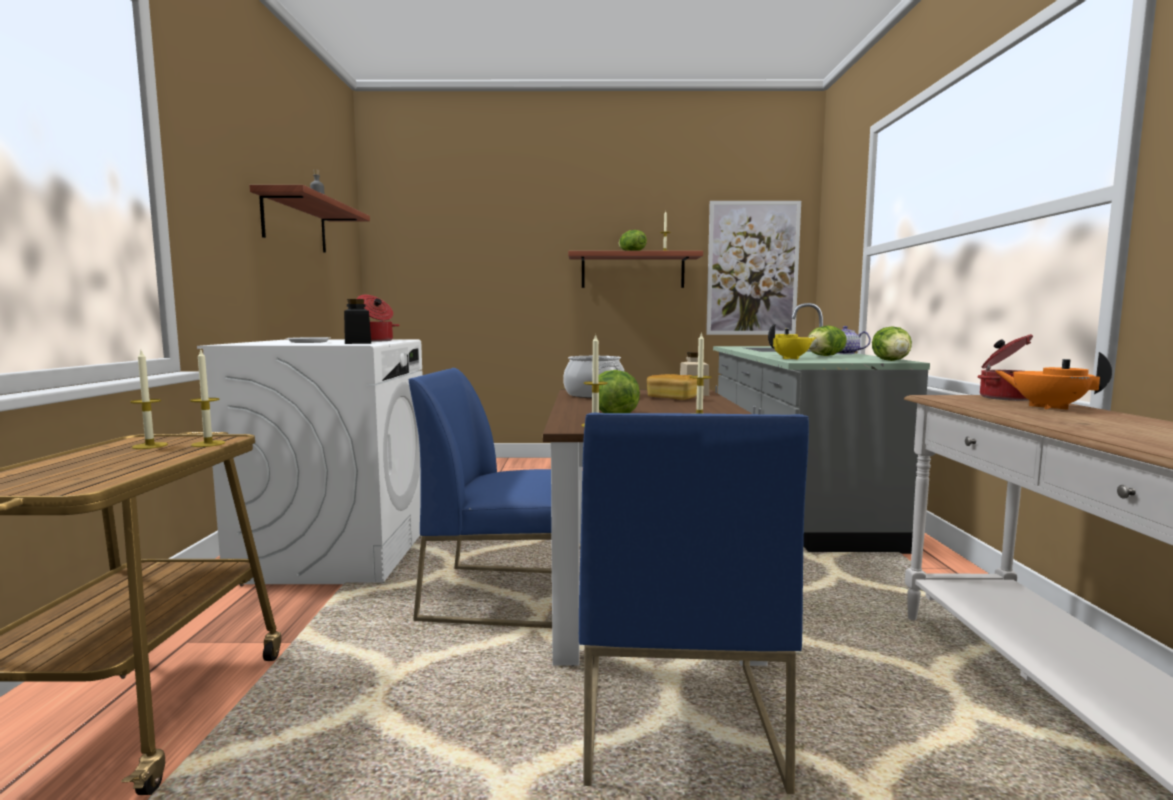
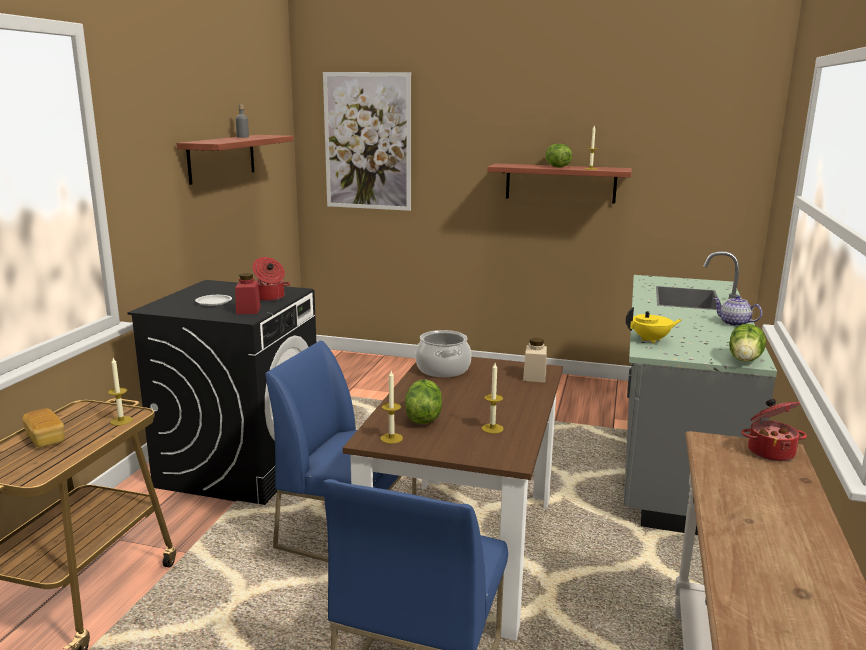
camera: 15 degrees right, 10 degrees up
(150, 446) = (85, 419): candle -> none
(337, 551) = (241, 465): white washing machine -> black washing machine
(357, 343) = (248, 310): black jar -> red jar
(671, 398) = (504, 386): bread -> bread (45, 439)
(752, 268) = (695, 186): picture -> picture (367, 142)
(825, 356) = (700, 332): lettuce -> none
(1048, 407) = (773, 481): orange teapot -> none

